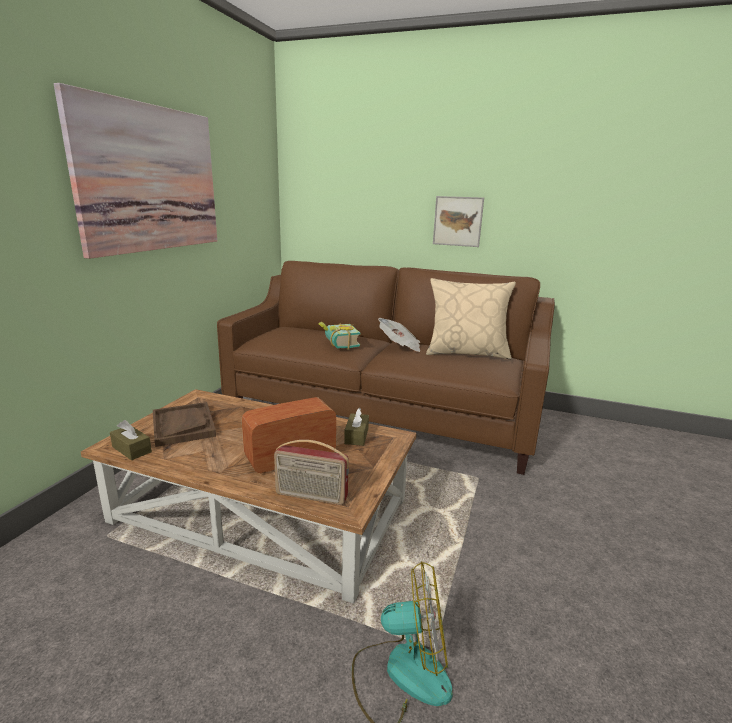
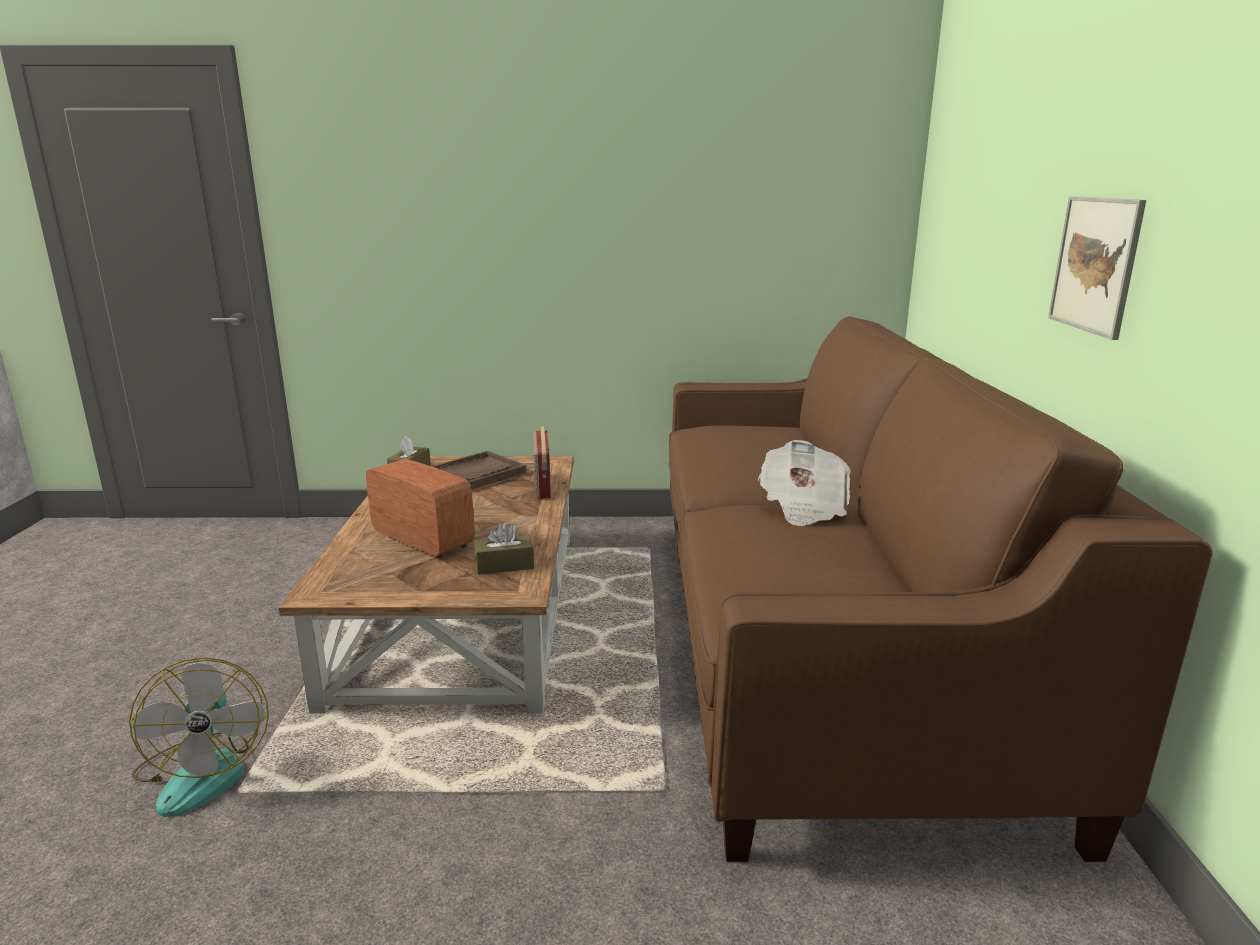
camera: 70 degrees right, 0 degrees up
(150, 179) = (594, 176): picture -> none
(311, 496) = (339, 567): radio -> radio (542, 486)
(338, 345) = (744, 467): book -> none
(466, 353) = (860, 568): beige pillow -> none

